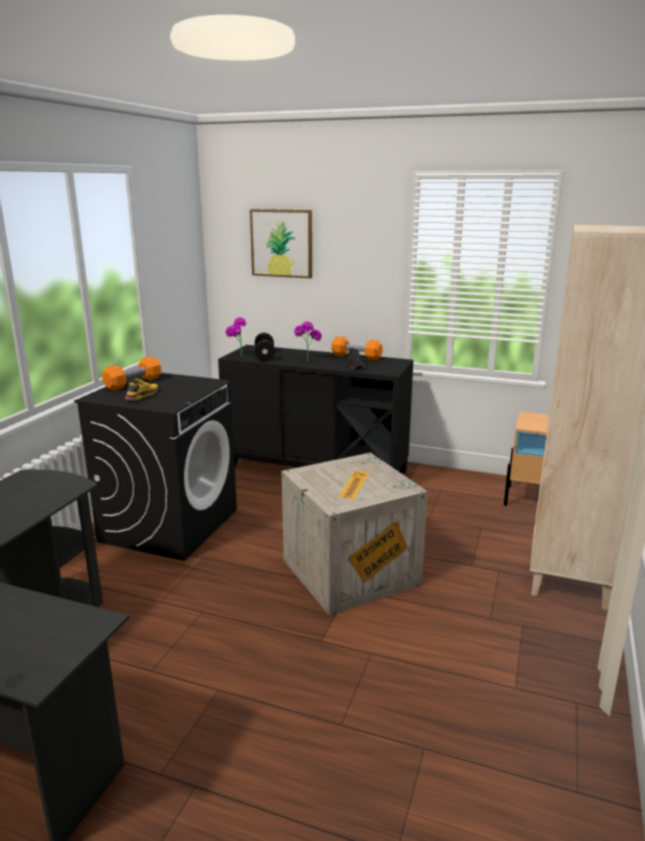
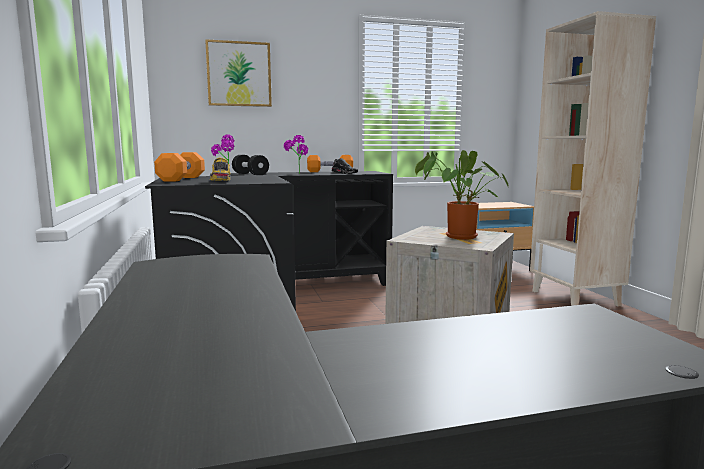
camera: 35 degrees left, 10 degrees down
(353, 483) = (457, 237): none -> potted plant

